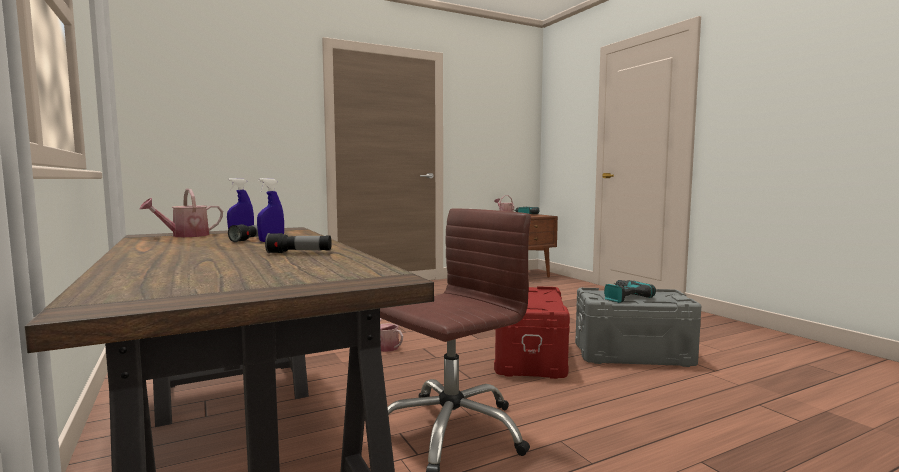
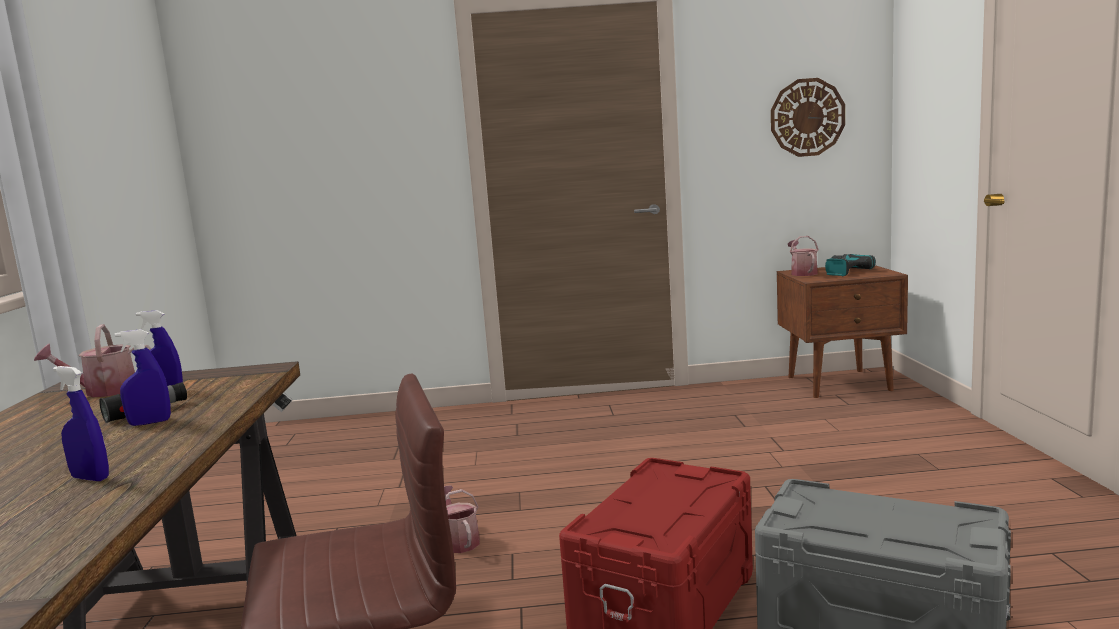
camera: 25 degrees right, 5 degrees up
(299, 253) = (90, 478): flashlight -> blue spray bottle
(504, 134) = (807, 117): none -> wall clock
(623, 297) = (853, 519): power drill -> none

